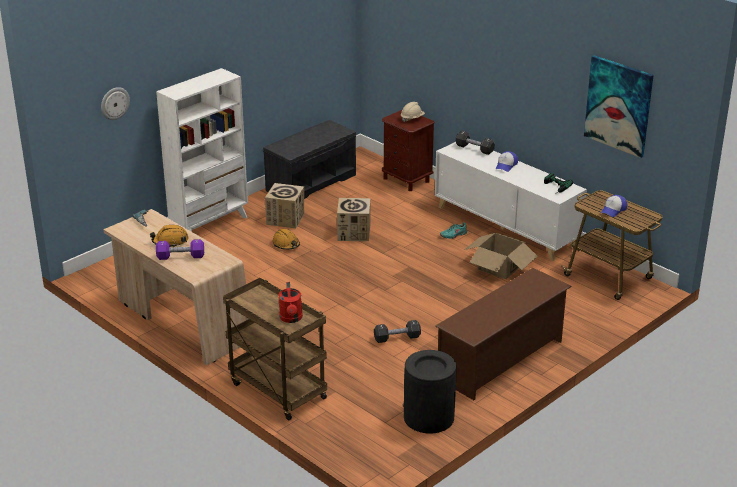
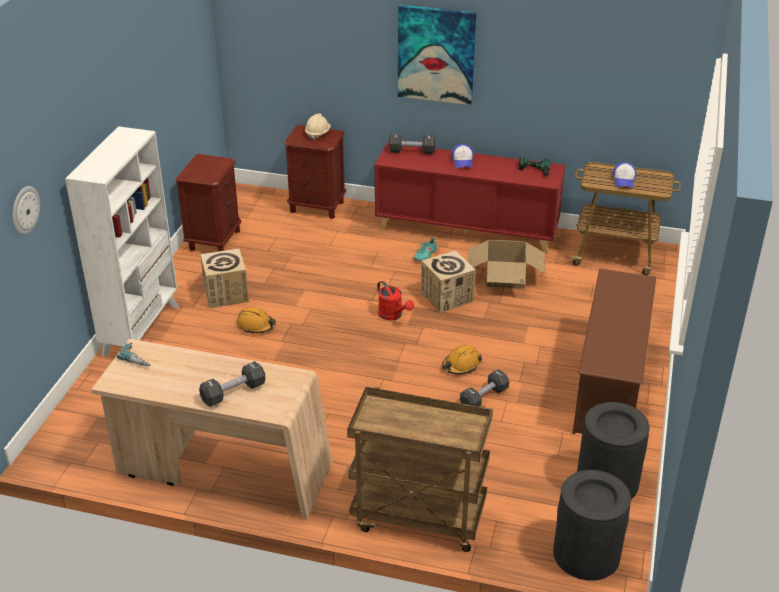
camera: 30 degrees left, 5 degrees up
(170, 241) = (199, 376): orange hard hat -> orange hard hat (461, 365)
(180, 257) = (233, 393): purple dumbbell -> black dumbbell
(291, 319) = (450, 427): red watering can -> red watering can (393, 315)
(311, 182) = (214, 240): grey bench -> brown nightstand
(354, 233) = (319, 286): cardboard box -> cardboard box (447, 297)
(366, 451) = (586, 554): none -> black trash can
(505, 227) = (467, 229): white cabinet -> red cabinet
(618, 106) = (605, 63): picture -> picture (436, 55)

